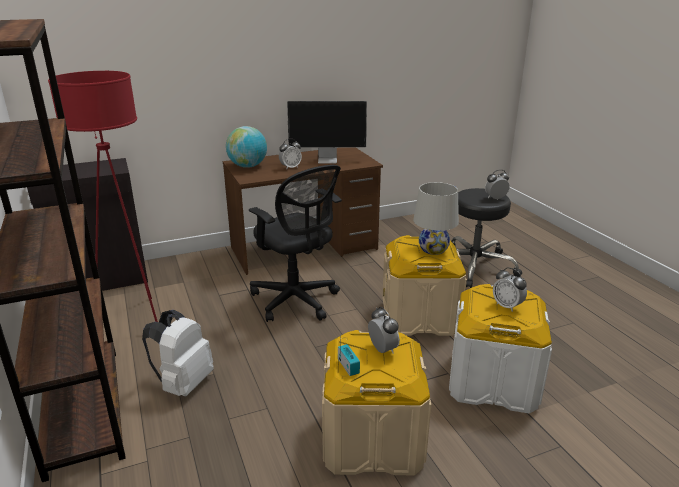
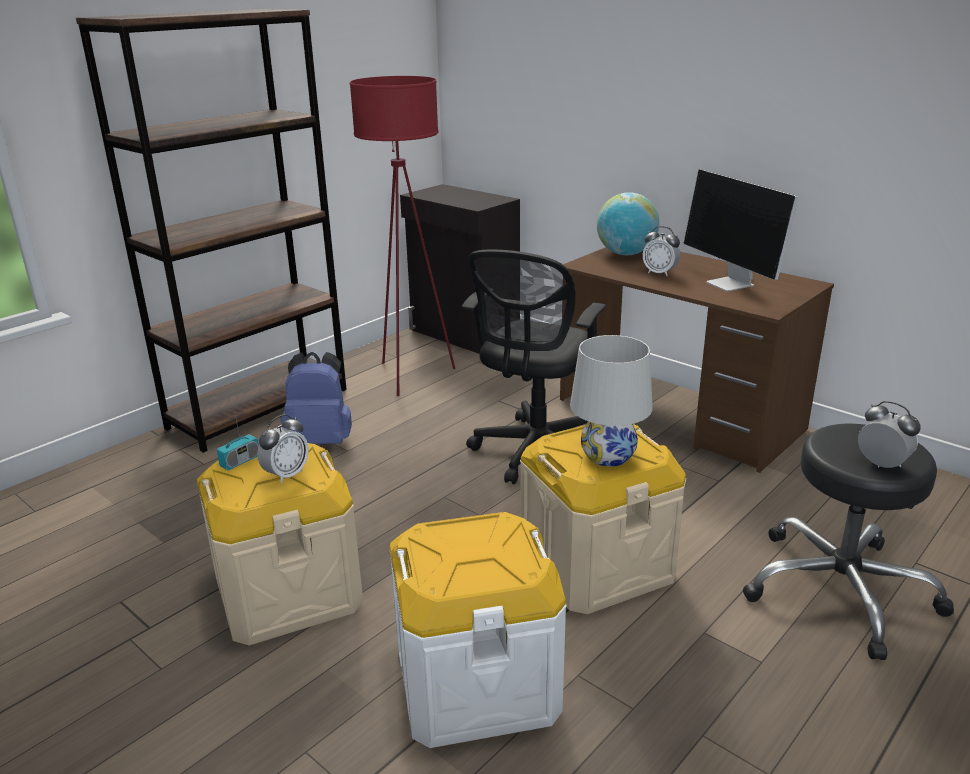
camera: 65 degrees right, 0 degrees up
(183, 383) = (321, 440): white backpack -> blue backpack
(507, 306) = (470, 555): alarm clock -> none

